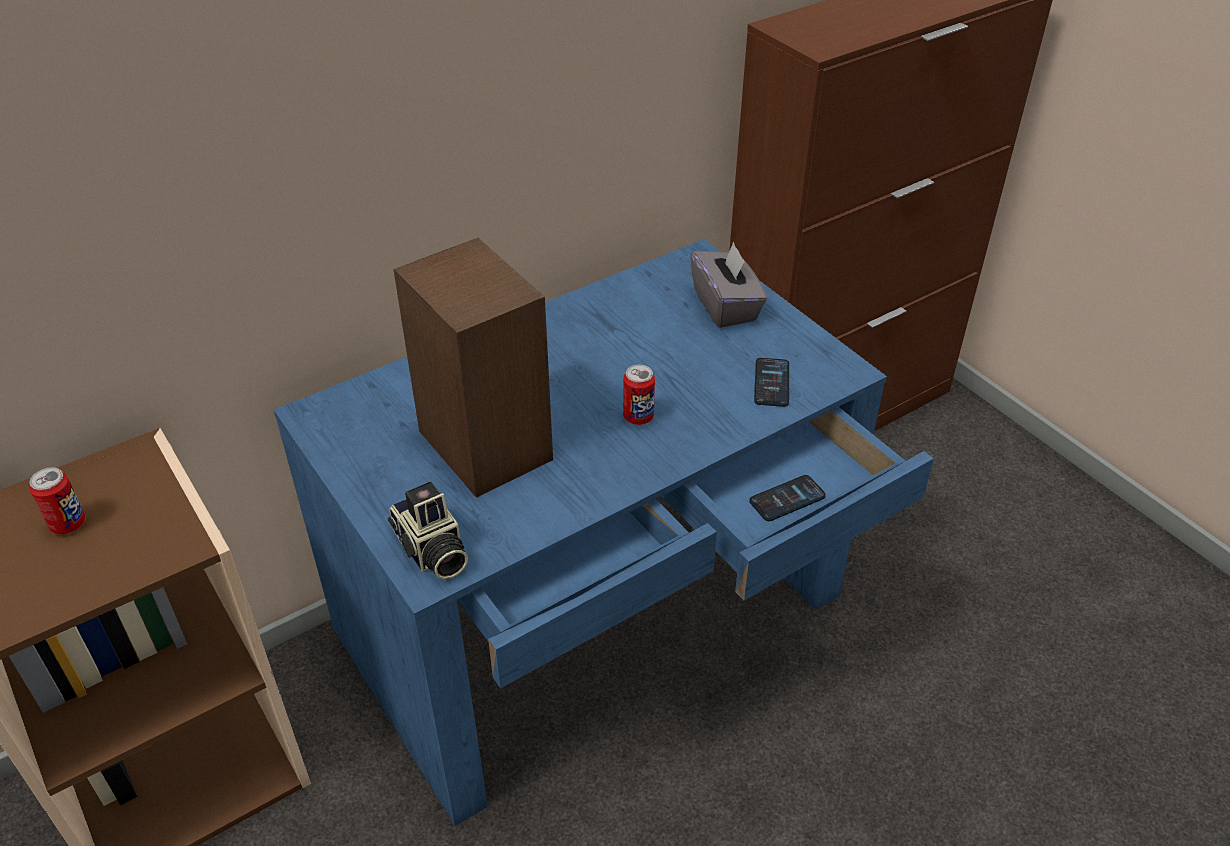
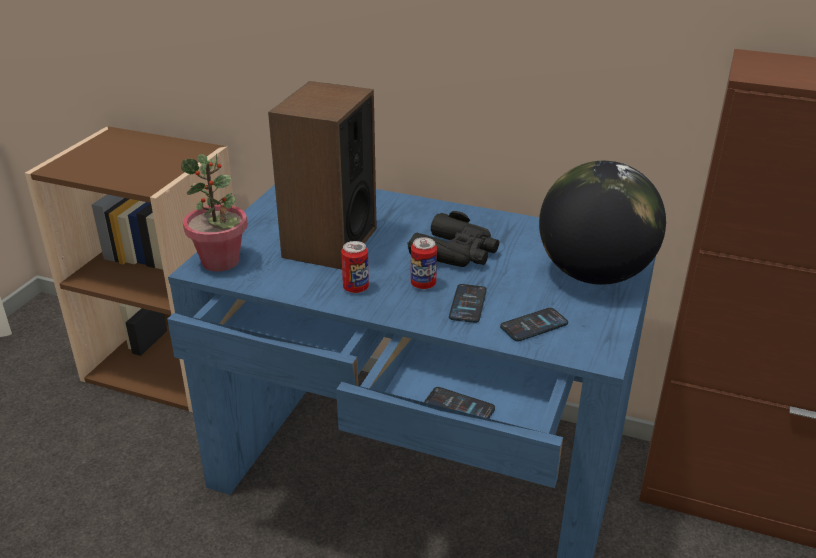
camera: 55 degrees right, 10 degrees down
(68, 524) = (137, 155): can -> can (356, 288)
(431, 552) = (221, 262): camera -> potted plant
(601, 367) = (456, 252): none -> black binoculars
(700, 405) = (468, 304): none -> phone
(726, 306) = (594, 275): grey tissue box -> globe

